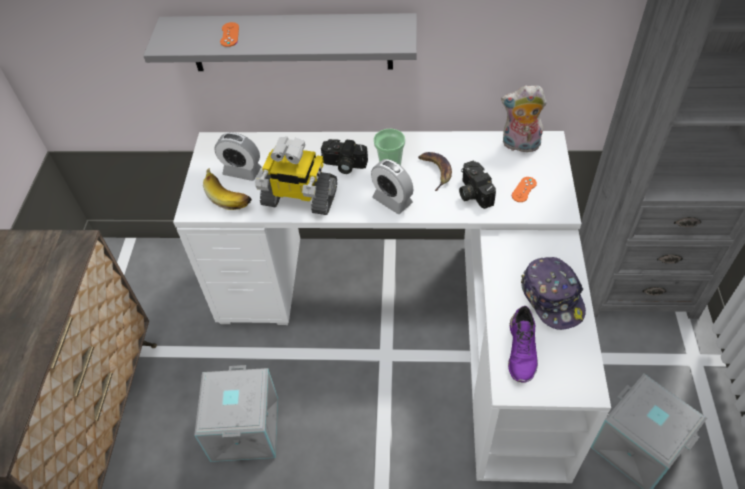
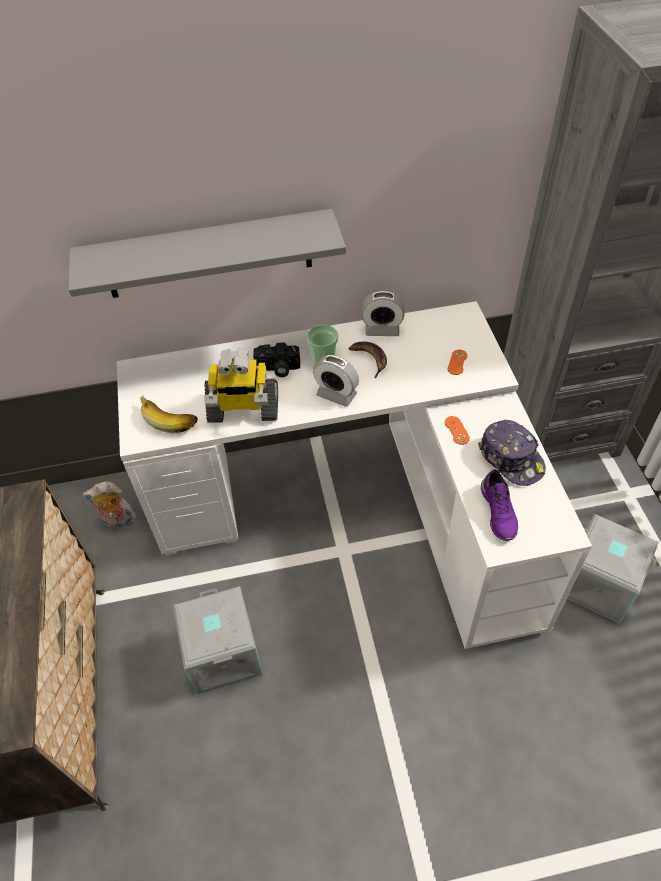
camera: 15 degrees left, 0 degrees up
(229, 35) = (152, 255): orange game controller -> orange game controller (456, 430)
(242, 171) = (176, 392): alarm clock -> alarm clock (382, 330)
(472, 193) = (410, 374): camera -> none
(519, 145) = (440, 321): plush toy -> plush toy (118, 521)

